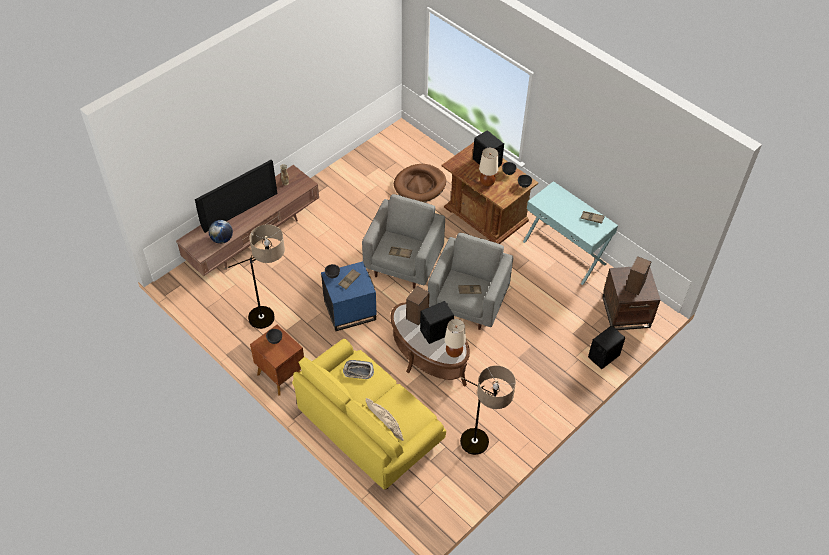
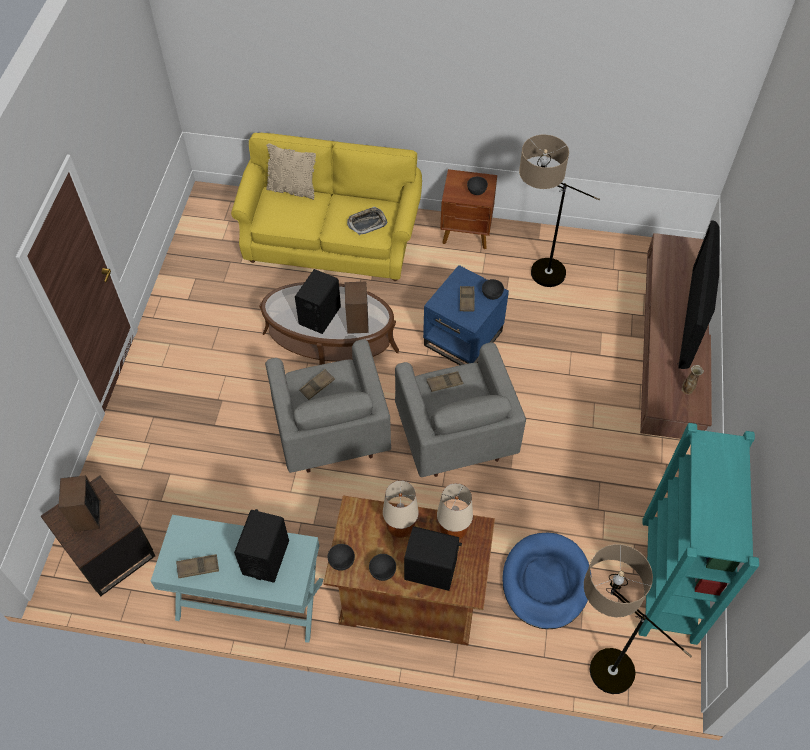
camera: 145 degrees right, 5 degrees up
(222, 239) = (664, 271): globe -> none
(365, 157) = (669, 579): none -> turquoise bookcase
(420, 185) = (545, 582): brown dog bed -> blue dog bed
(454, 352) = (282, 305): beige table lamp -> beige table lamp (453, 531)
(480, 451) = (201, 278): floor lamp -> floor lamp (594, 663)
(603, 356) = (112, 465): black speaker -> black speaker (266, 557)

